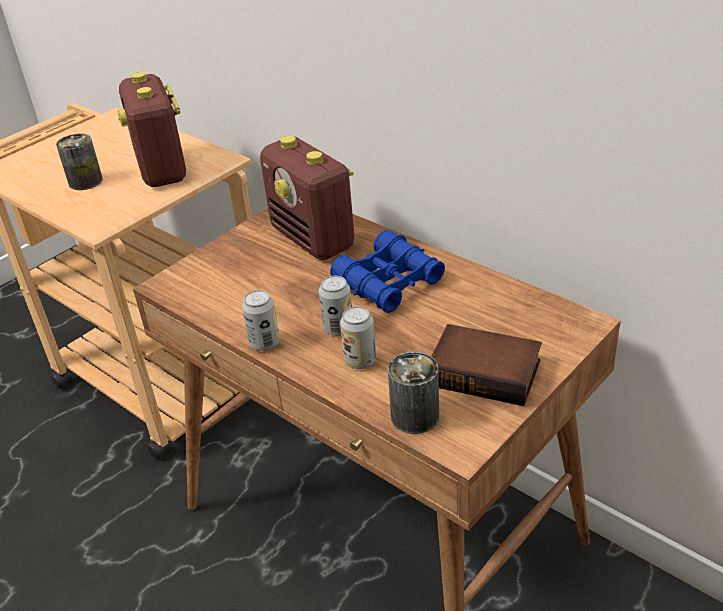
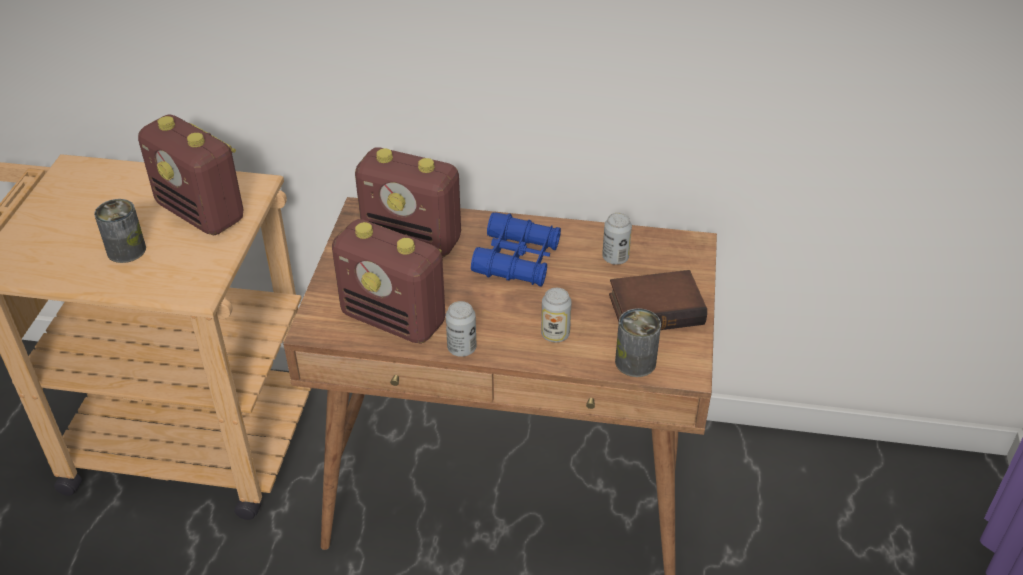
camera: 35 degrees left, 5 degrees up
(234, 299) = (394, 319): none -> radio
(338, 328) = (512, 314): can -> can (615, 258)

